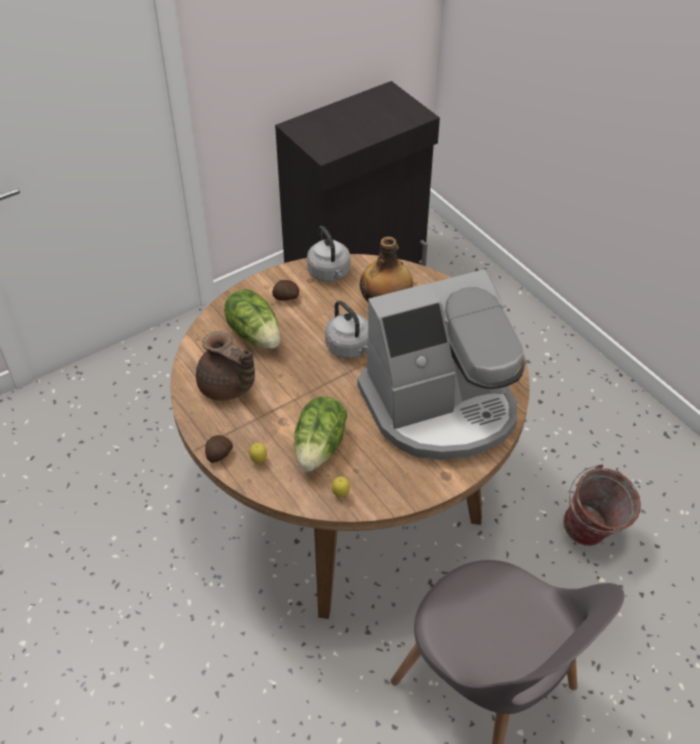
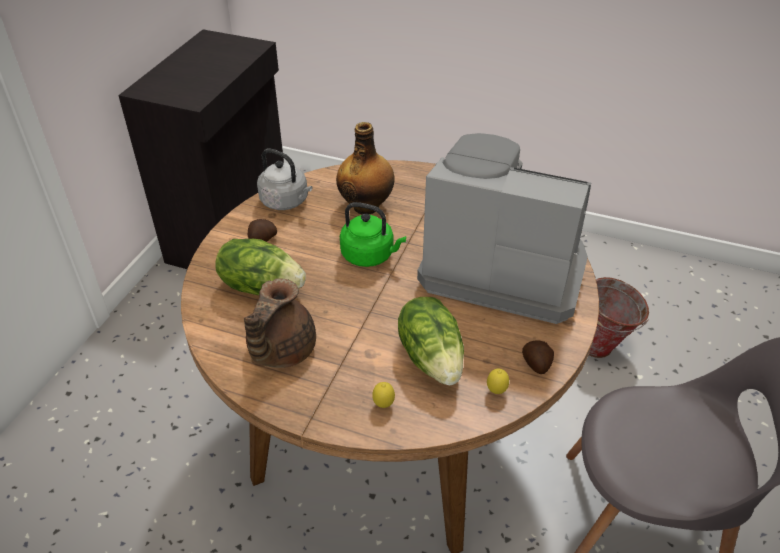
camera: 35 degrees left, 5 degrees down
(218, 455) = (335, 423): potato -> potato (536, 365)
(227, 387) = (280, 351): brown teapot -> brown teapot turned 105 degrees clockwise
(350, 348) = (370, 255): grey kettle -> green kettle
(441, 407) = (503, 266): coffee machine -> coffee machine turned 105 degrees counterclockwise

